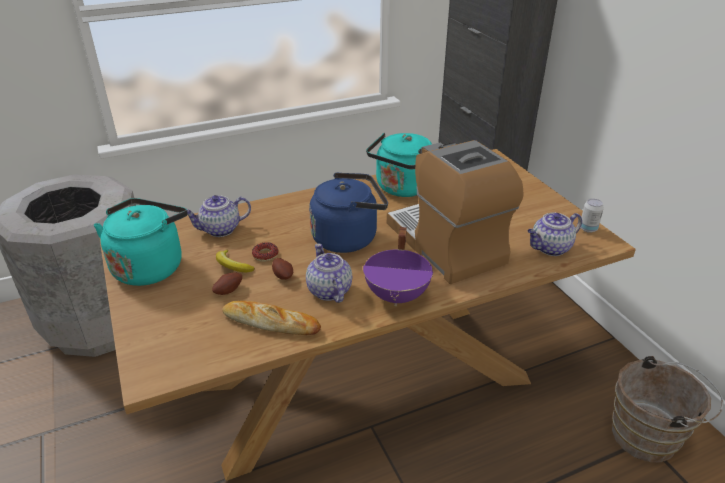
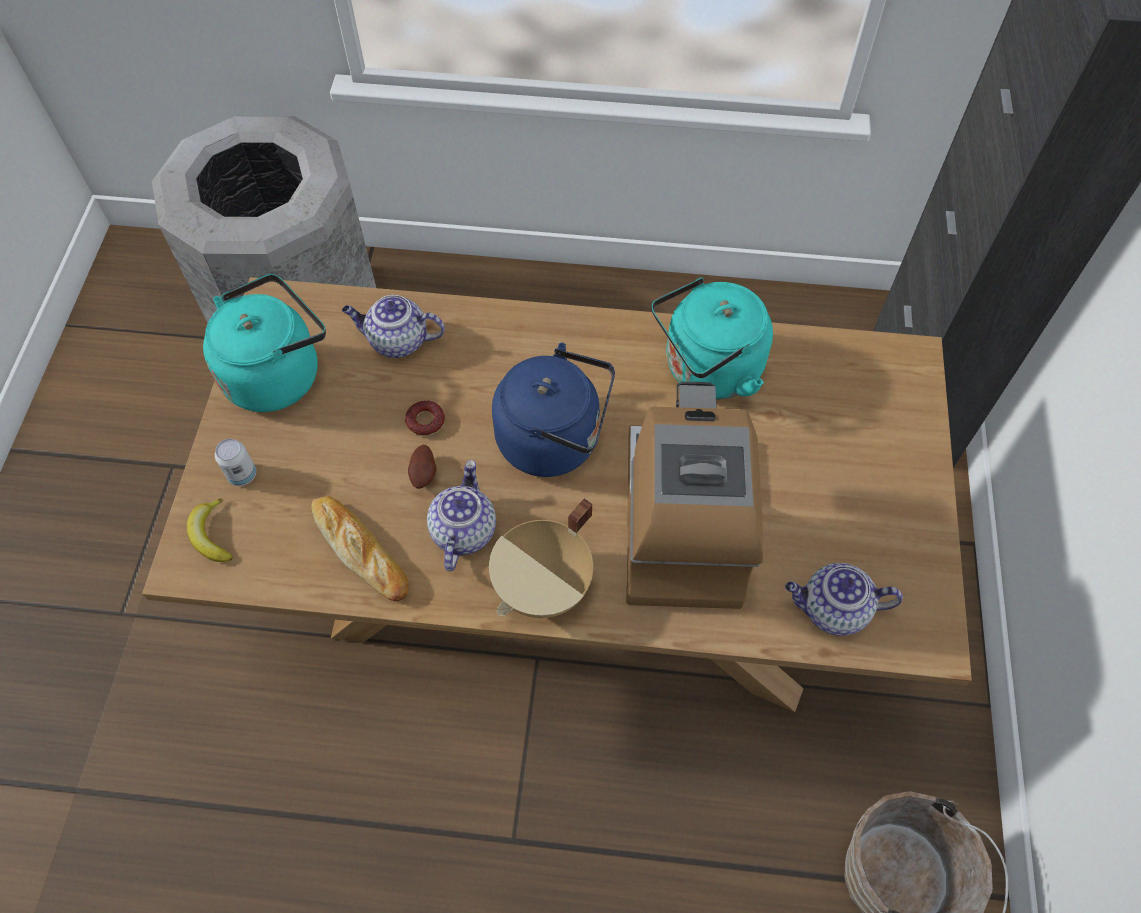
camera: 30 degrees right, 25 degrees up
(228, 290) = (343, 465): potato -> none
(233, 266) = (374, 422): banana -> banana (211, 535)
(398, 295) = (544, 587): purple cooking pot -> beige cooking pot
(588, 229) = (931, 600): can -> can (242, 475)

